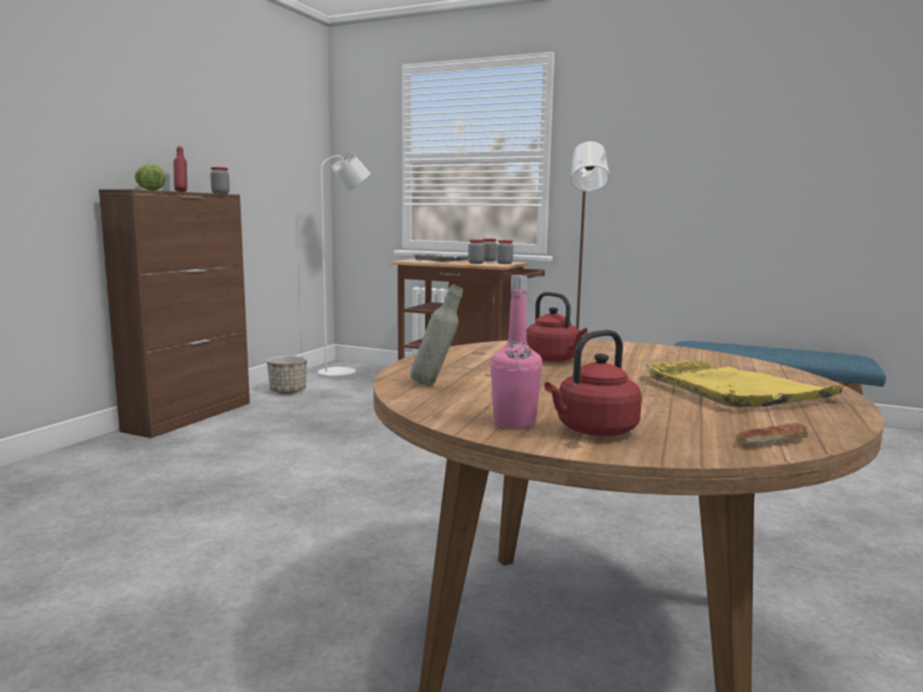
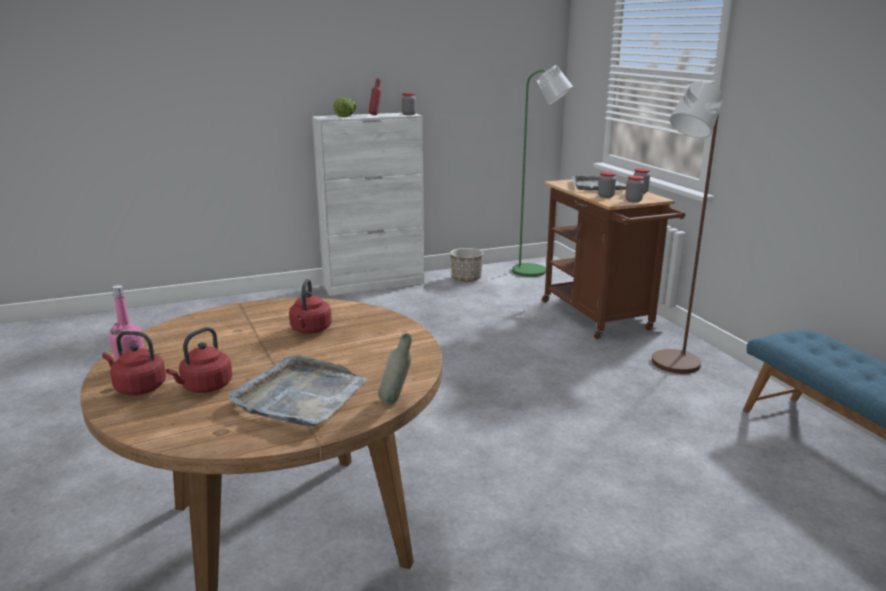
camera: 45 degrees right, 10 degrees up
(190, 416) = (374, 284): brown cabinet -> white cabinet
(344, 374) = (535, 272): white floor lamp -> green floor lamp
(435, 385) = (191, 329): grey bottle -> grey bottle (396, 403)
(648, 409) = (205, 387): none -> red kettle
(736, 390) = (300, 396): yellow tray -> grey tray
(771, 442) = (167, 433): bread -> none

